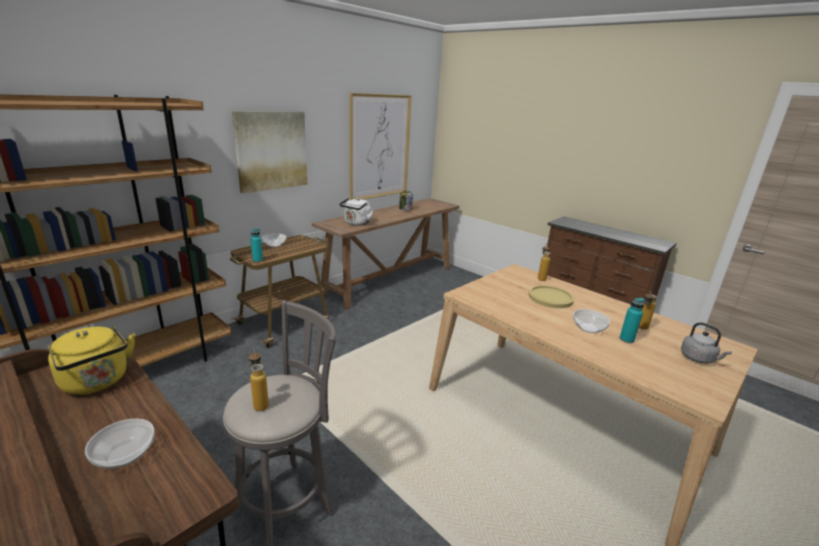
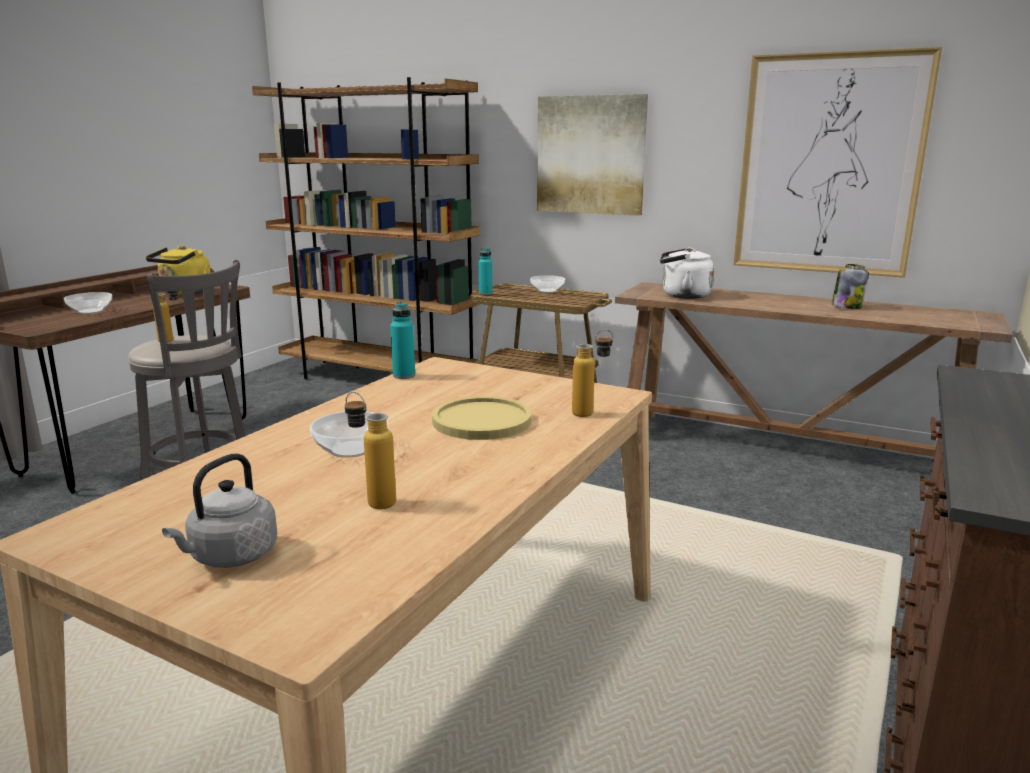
camera: 75 degrees right, 5 degrees down
(626, 339) = (310, 481): turquoise bottle -> turquoise bottle (404, 376)

